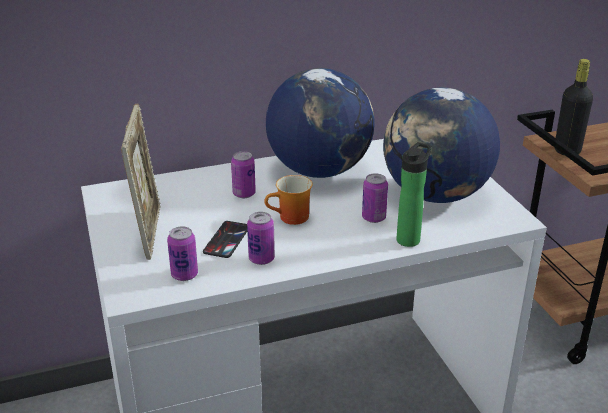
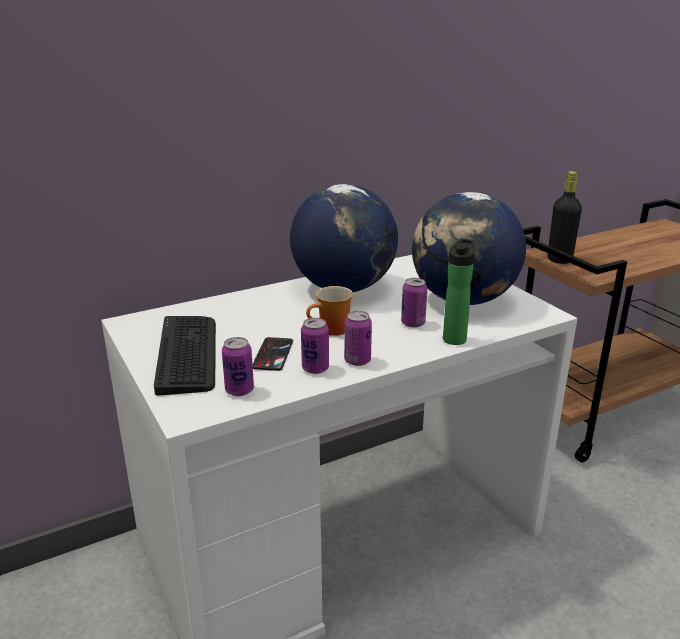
camera: 10 degrees left, 5 degrees down
(149, 231) = (188, 354): picture frame -> keyboard
(244, 194) = (276, 313): can -> can (357, 361)

